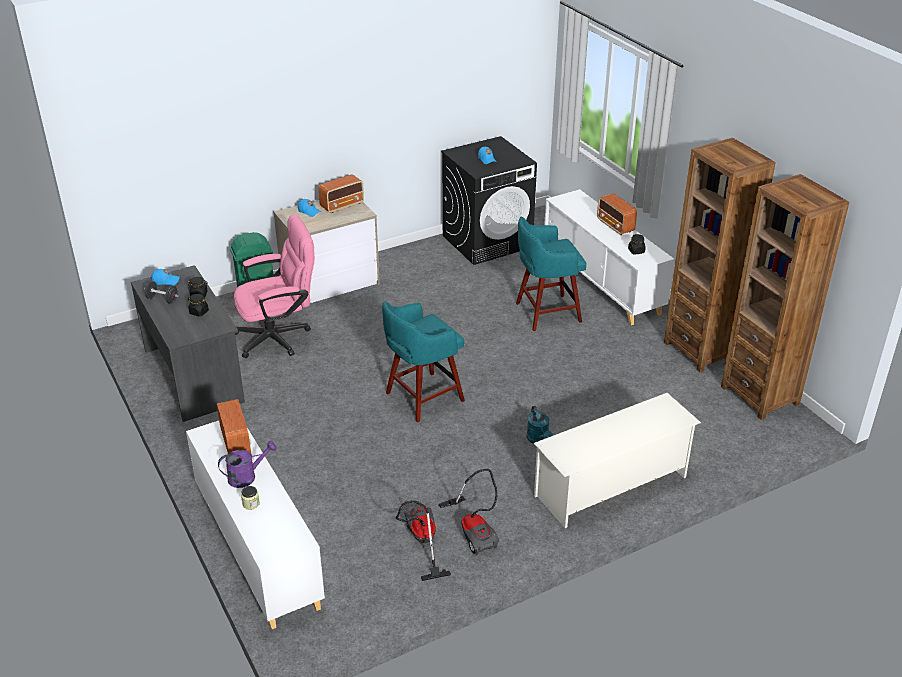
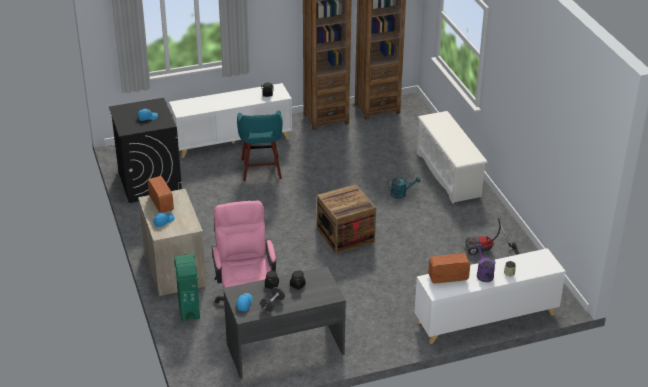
camera: 80 degrees left, 0 degrees up
(422, 398) = (345, 236): turquoise stool -> crate
(474, 530) = (479, 229): vacuum cleaner -> none
(615, 226) = (230, 96): radio -> none

